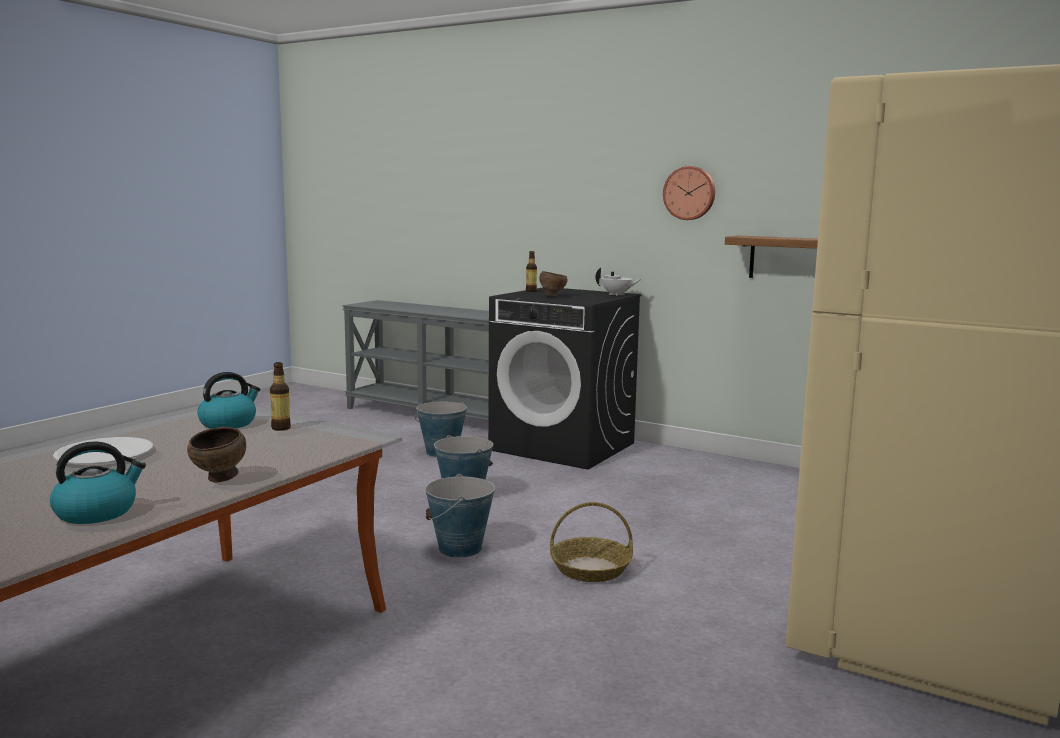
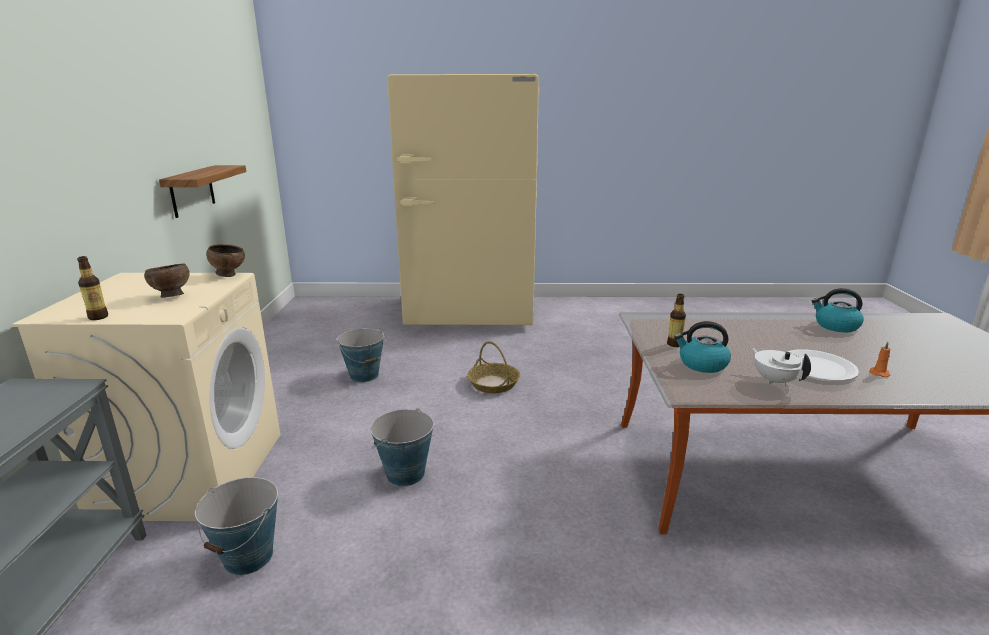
camera: 120 degrees left, 10 degrees up
(26, 469) = (879, 373): none -> orange candle
(220, 479) = (759, 322): brown bowl -> brown bowl (229, 275)
(460, 548) = (514, 433): bucket -> bucket (364, 375)
(563, 447) = (191, 472): black washing machine -> beige washing machine
(617, 295) = (139, 277): white teapot -> white teapot (775, 381)
(689, 193) = (115, 140): wall clock -> none

